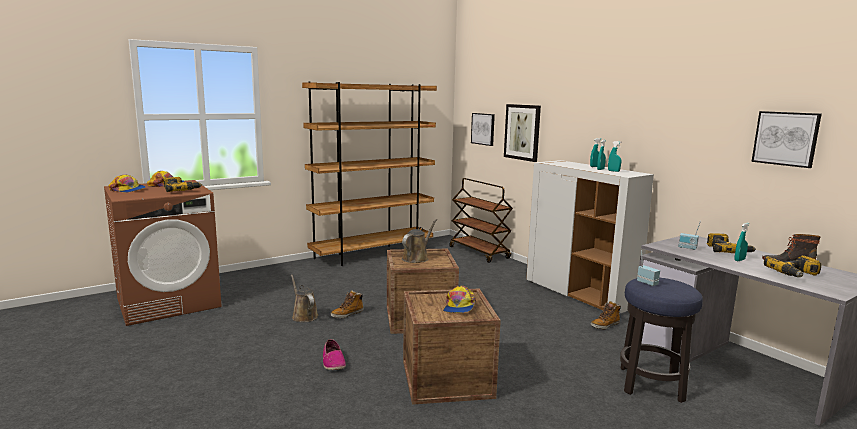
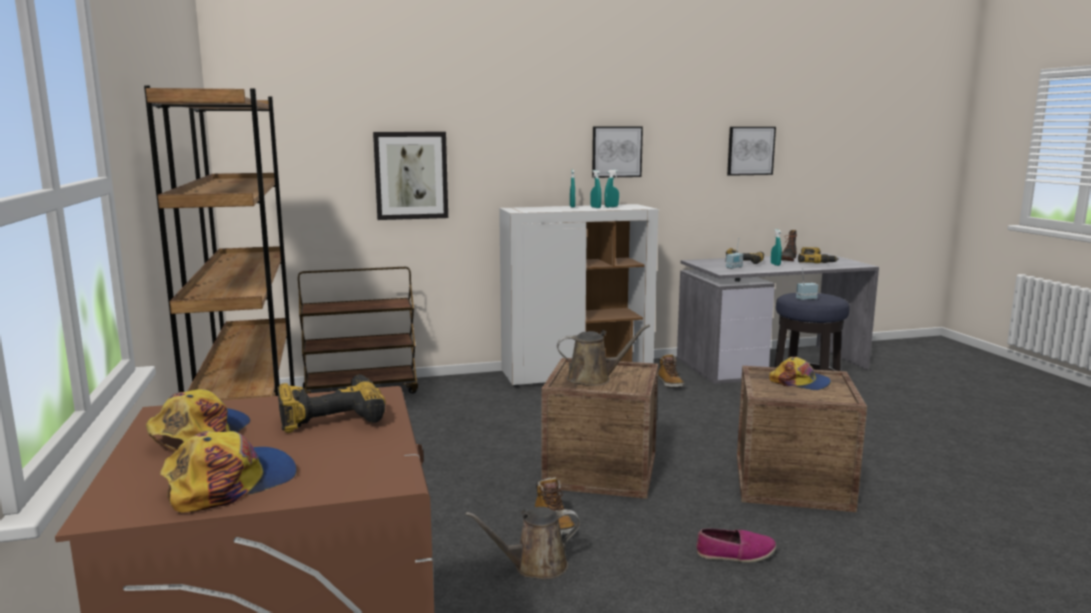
camera: 70 degrees left, 0 degrees up
(416, 258) = (593, 379): brown watering can -> brown watering can turned 120 degrees clockwise
(483, 129) = (311, 178): picture -> picture (616, 152)

